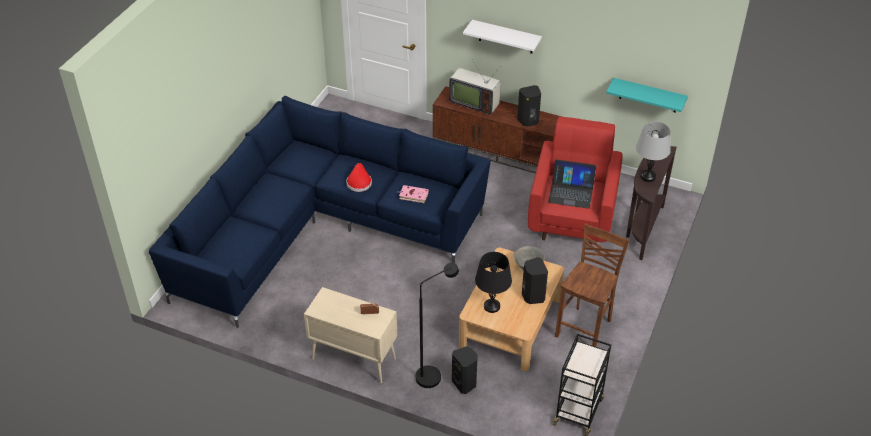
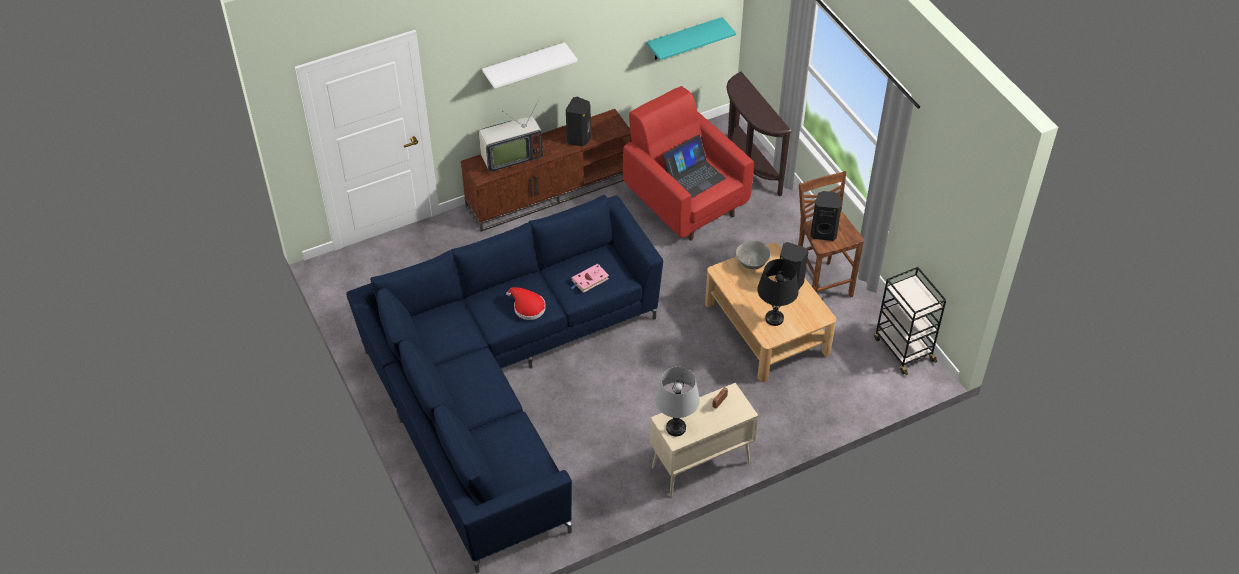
camera: 50 degrees left, 5 degrees up
(433, 374) = (774, 418): black floor lamp -> none
(465, 383) = (805, 404): black speaker -> black speaker (823, 232)
(648, 176) = (758, 112): grey table lamp -> grey table lamp (676, 428)

